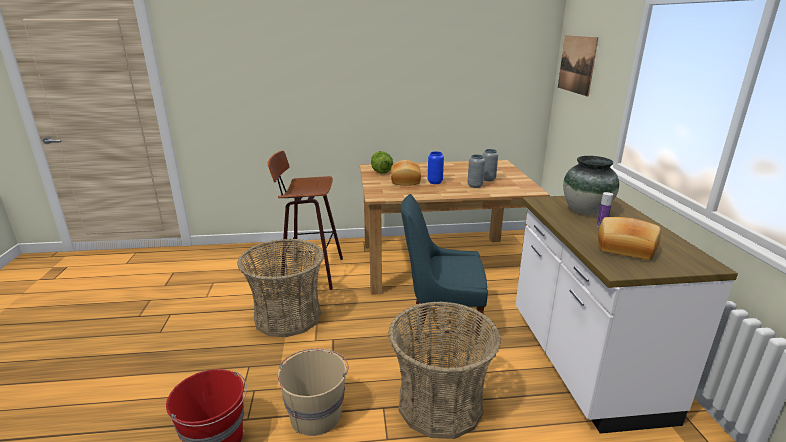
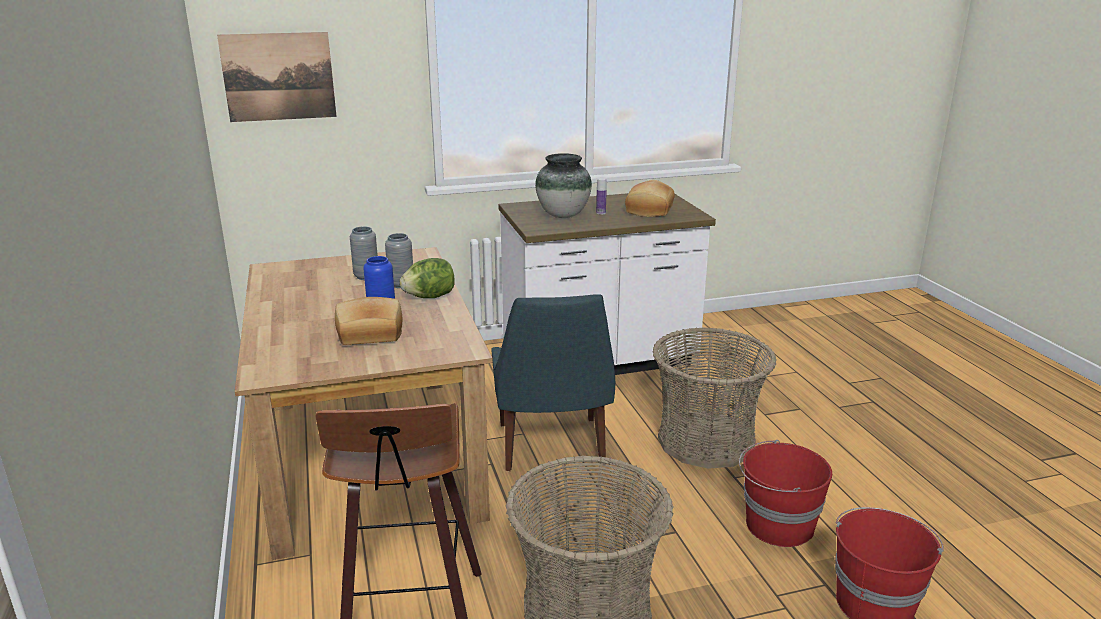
camera: 100 degrees left, 0 degrees up
(316, 414) = (777, 526): beige bucket -> red bucket
(381, 172) = (308, 360): lettuce -> lettuce (430, 297)

